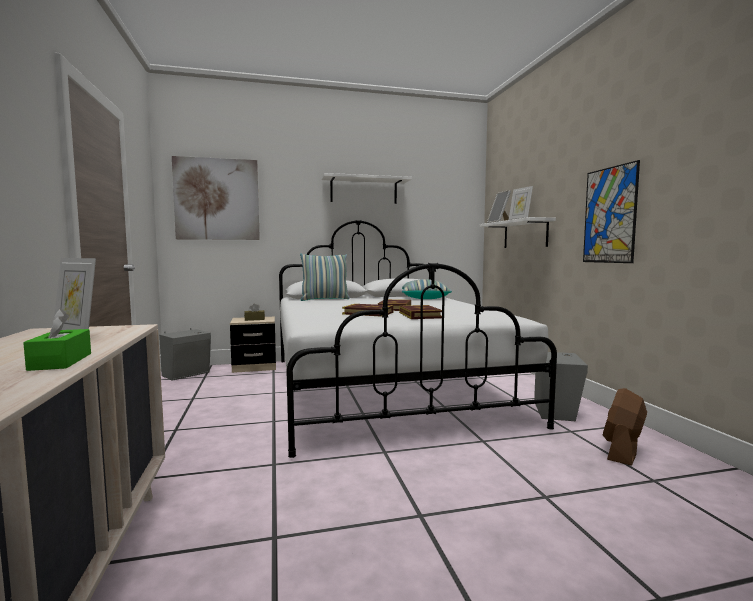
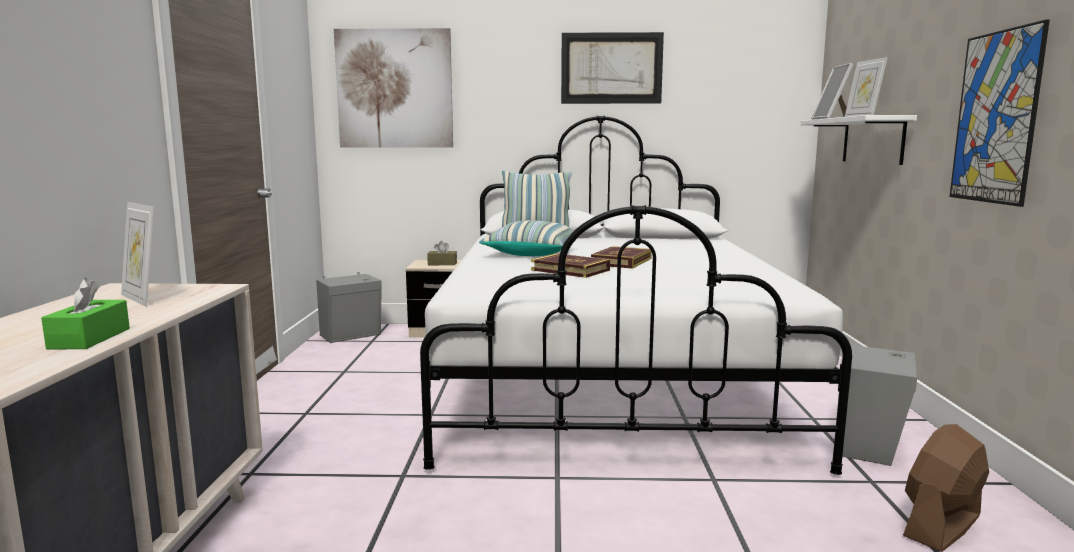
camera: 15 degrees right, 5 degrees up
(364, 191) = (611, 68): white shelf -> picture
(420, 315) = (644, 278): book -> none
(424, 298) = (690, 243): pillow -> pillow (531, 253)

